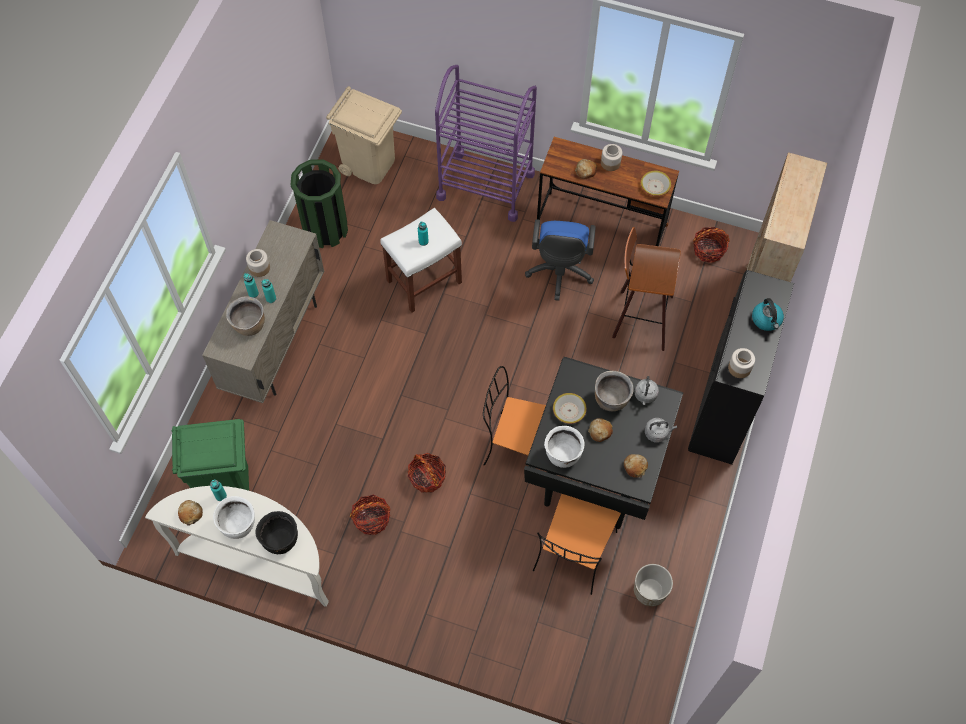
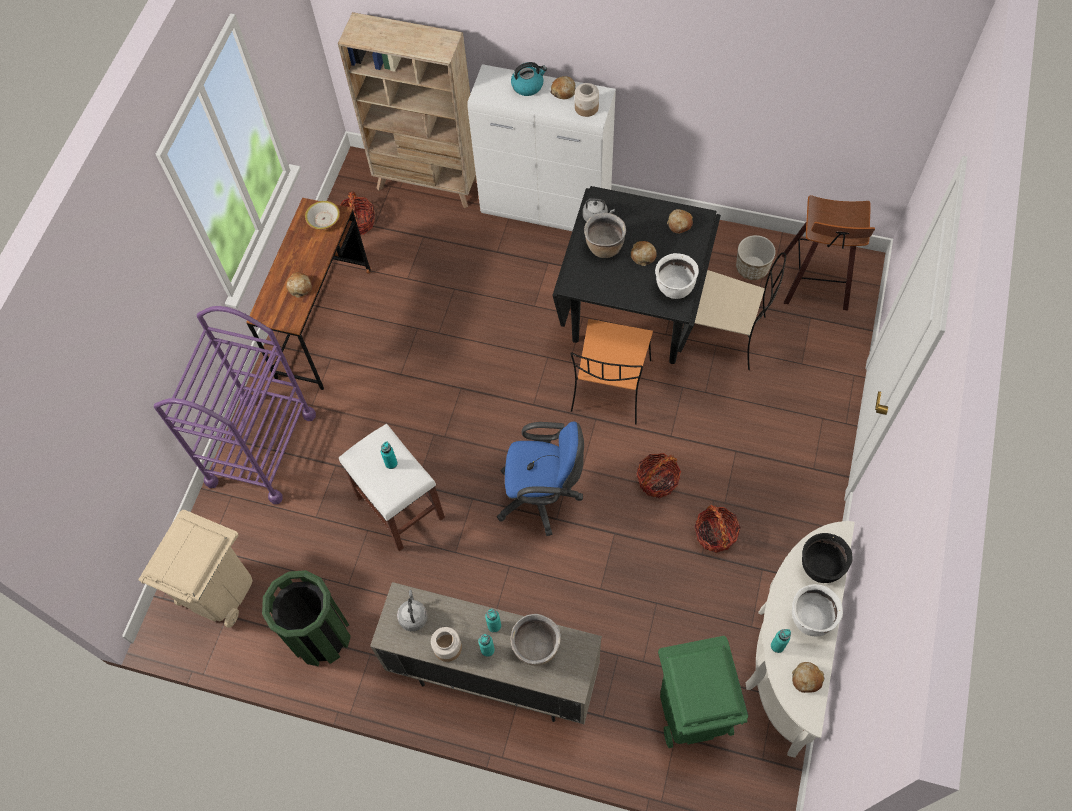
camera: 90 degrees left, 0 degrees up
(559, 273) = (388, 363): blue office chair -> blue office chair (542, 497)
(569, 410) = (621, 284): bowl -> none
(574, 553) = (724, 334): orange chair -> beige chair
(610, 163) = (289, 263): jar -> none
(640, 318) = (444, 283): stool -> stool (817, 284)
(657, 433) = (638, 206): grey kettle -> grey kettle (413, 616)
(723, 407) = (547, 209): black cabinet -> white cabinet
(760, 350) = (563, 91): none -> bread

